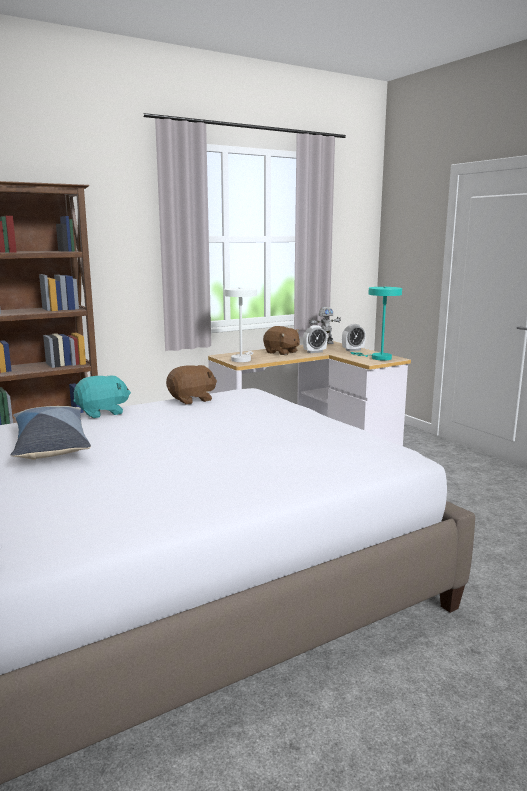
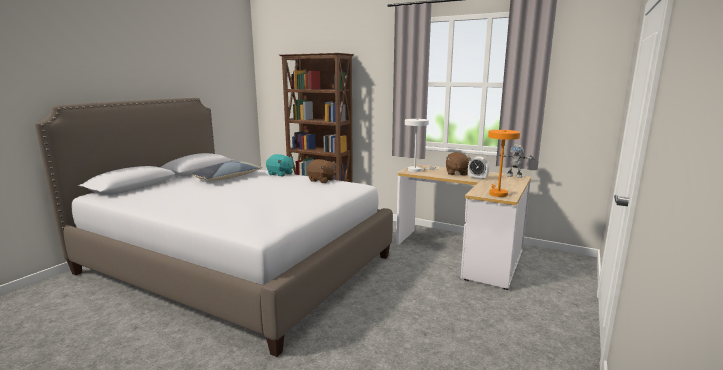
camera: 60 degrees right, 0 degrees up
(353, 350) = (509, 184): alarm clock -> none
(377, 358) = (497, 193): turquoise table lamp -> orange table lamp

